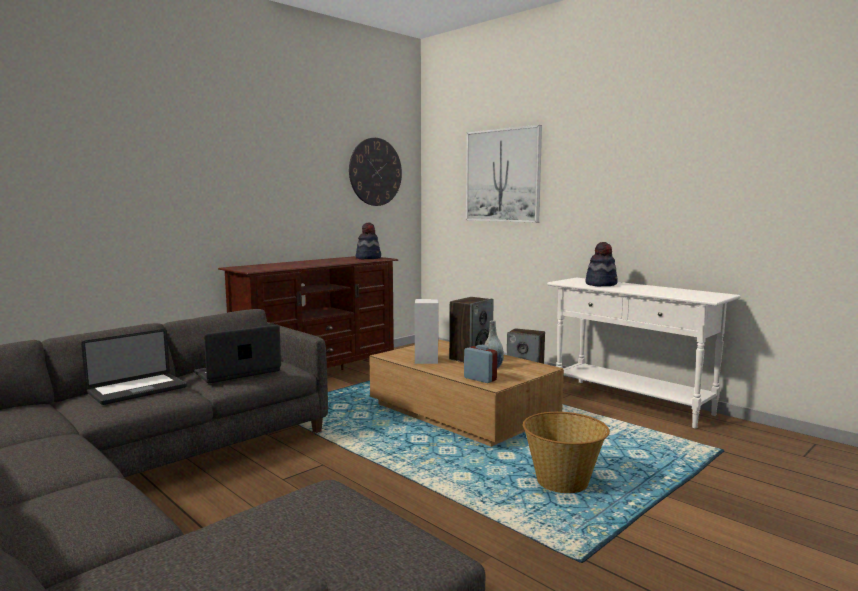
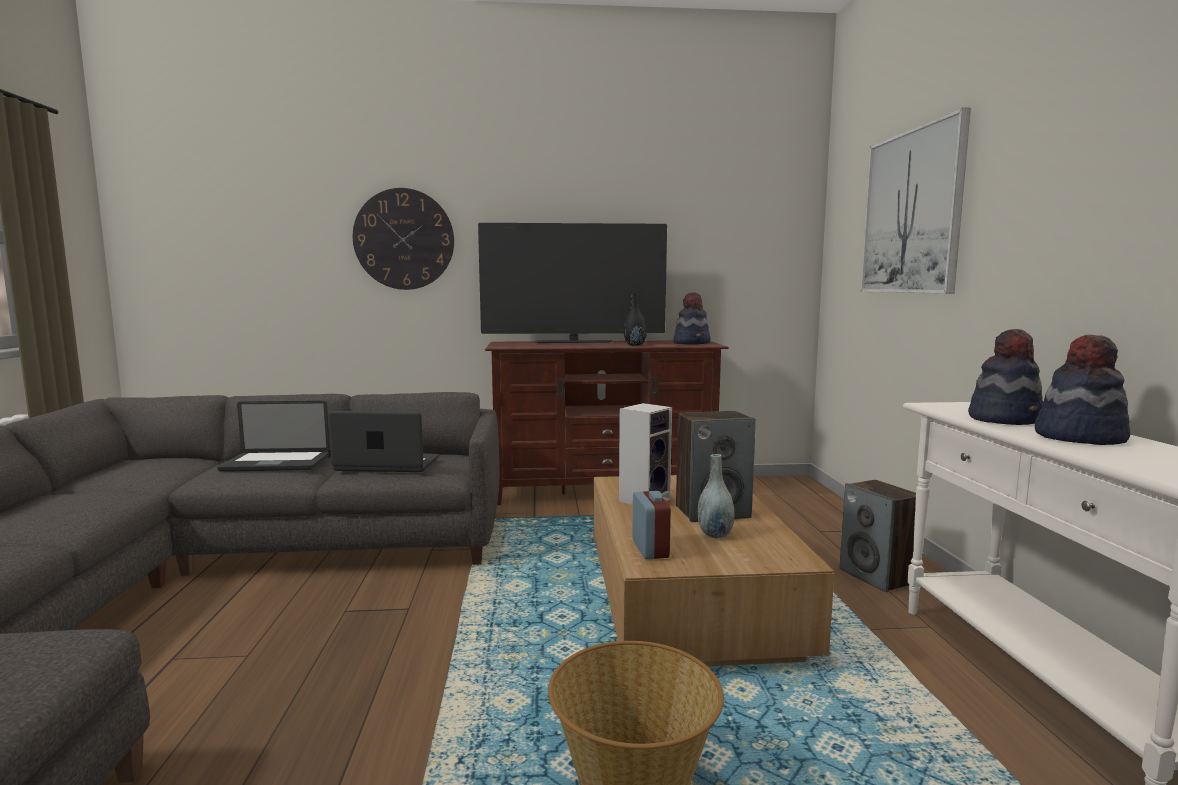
camera: 40 degrees right, 0 degrees up
(287, 263) = (573, 342): none -> television
(339, 262) = (635, 344): none -> black vase
(375, 172) = (735, 222): wall clock -> wall clock (404, 239)
(638, 288) = (1078, 437): none -> hat

